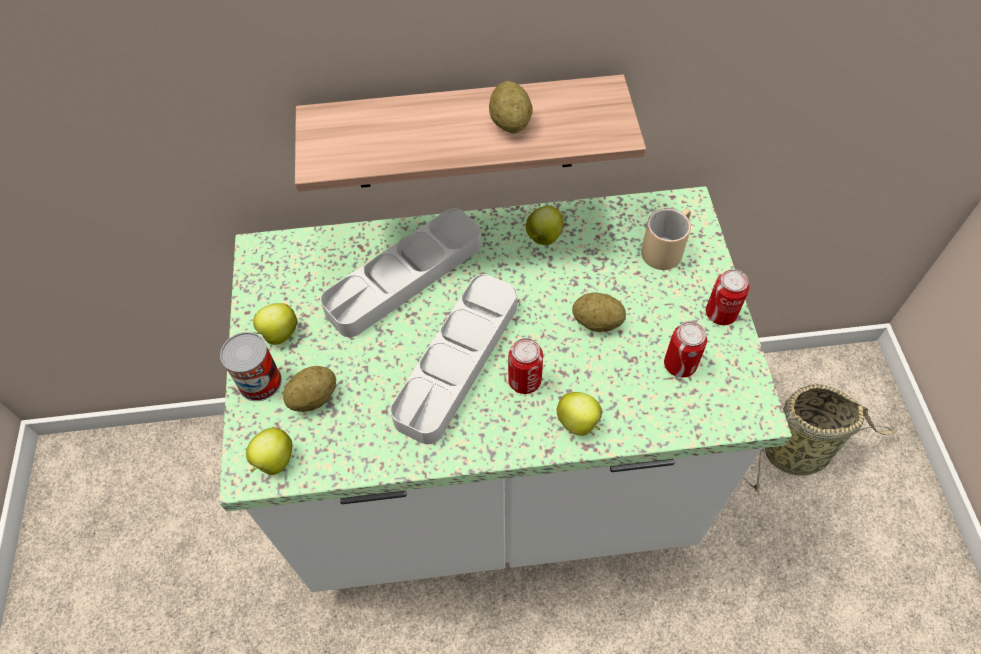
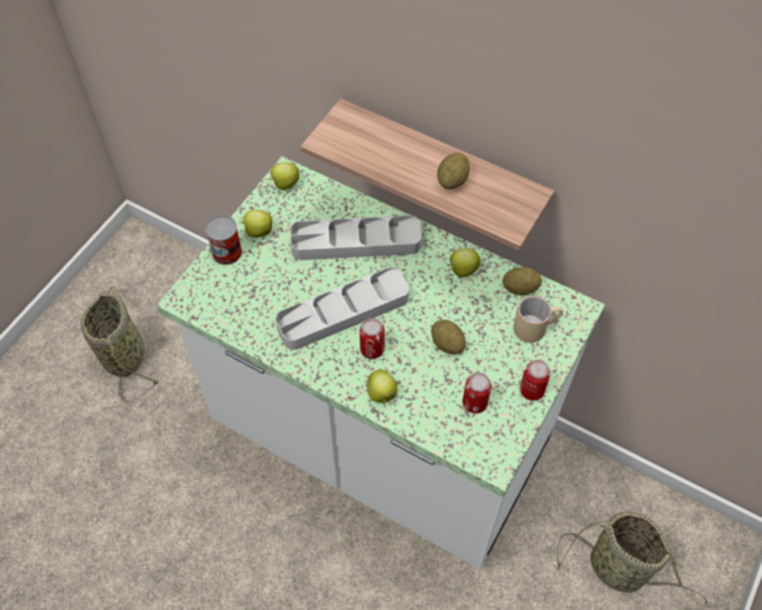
camera: 35 degrees right, 0 degrees up
(146, 593) = (124, 354): none -> basket
(274, 461) = (200, 301): apple -> apple (284, 184)
(313, 398) = (248, 280): potato -> potato (520, 288)

